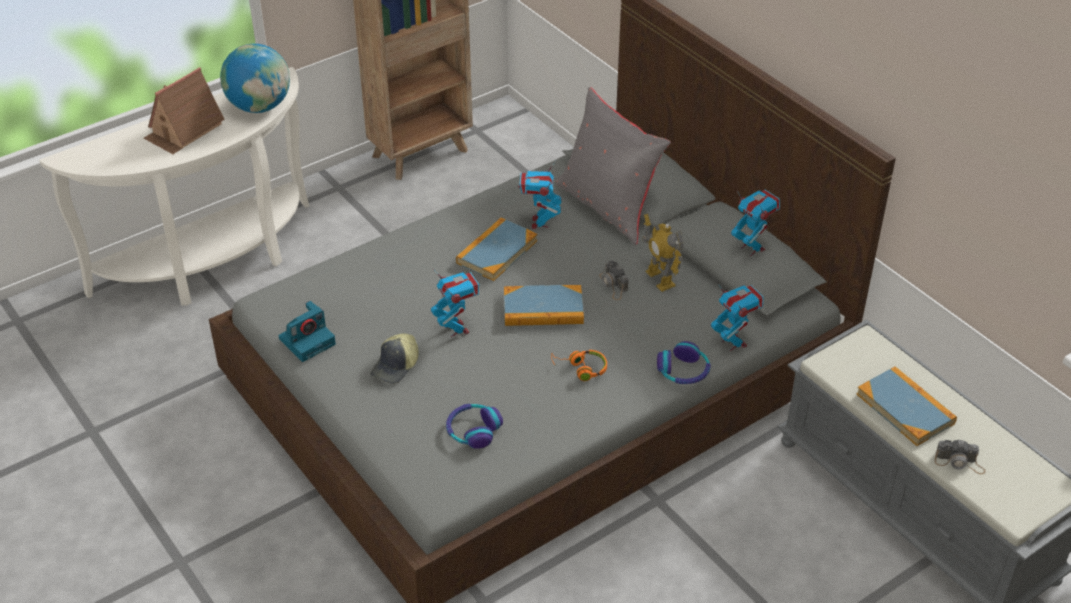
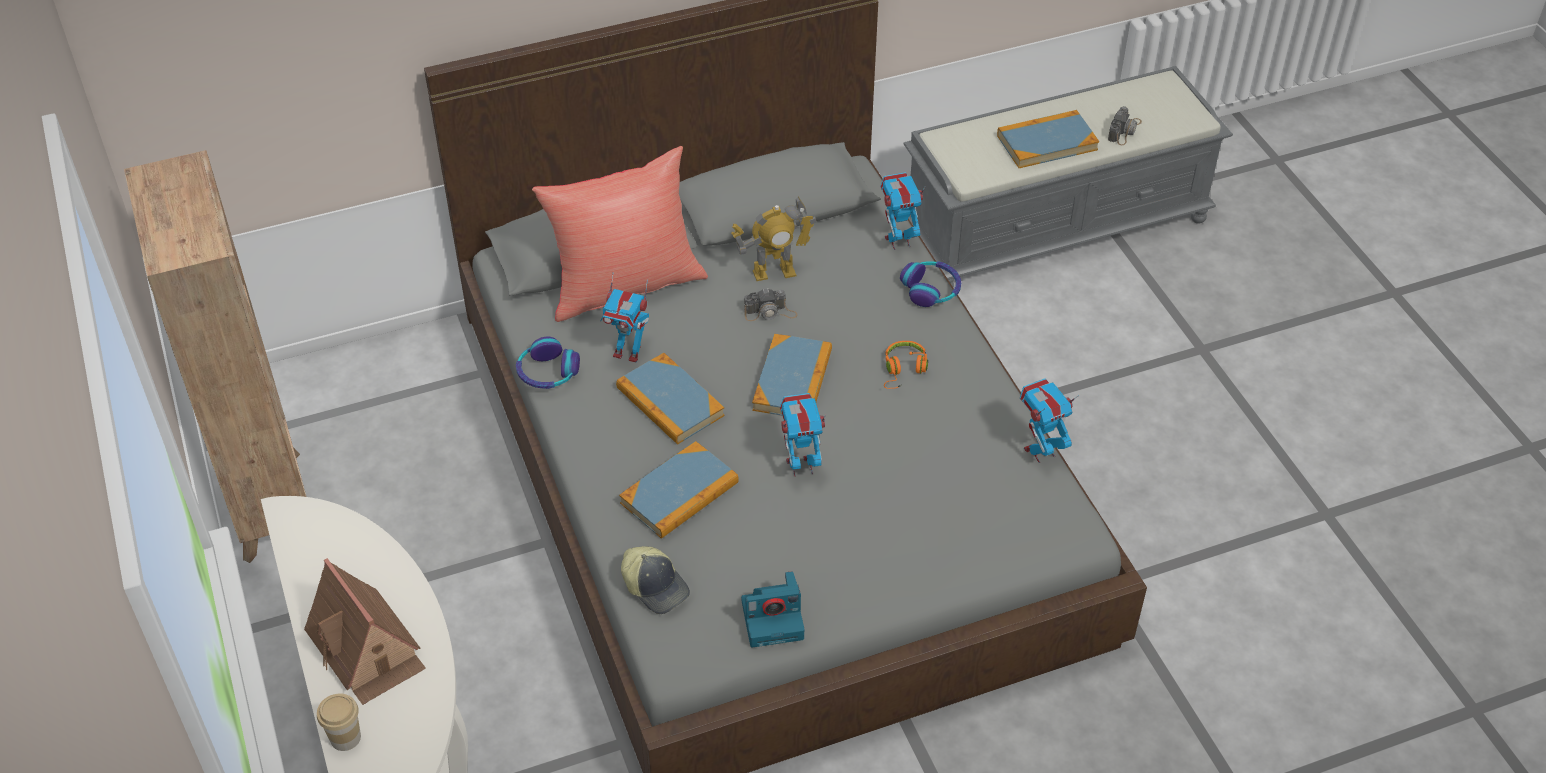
camera: 75 degrees left, 5 degrees up
(120, 138) = (345, 737): none -> cup
(259, 106) = (350, 549): globe -> none
(308, 340) = (774, 618): camera -> camera turned 105 degrees clockwise
(396, 366) = (849, 535): cap -> cap (656, 586)
(409, 272) = (679, 493): none -> book
(473, 430) = (977, 482): headphones -> headphones (547, 372)
(608, 207) = (625, 285): grey pillow -> red pillow
(751, 248) = (796, 170): toy robot -> toy robot (1040, 451)

